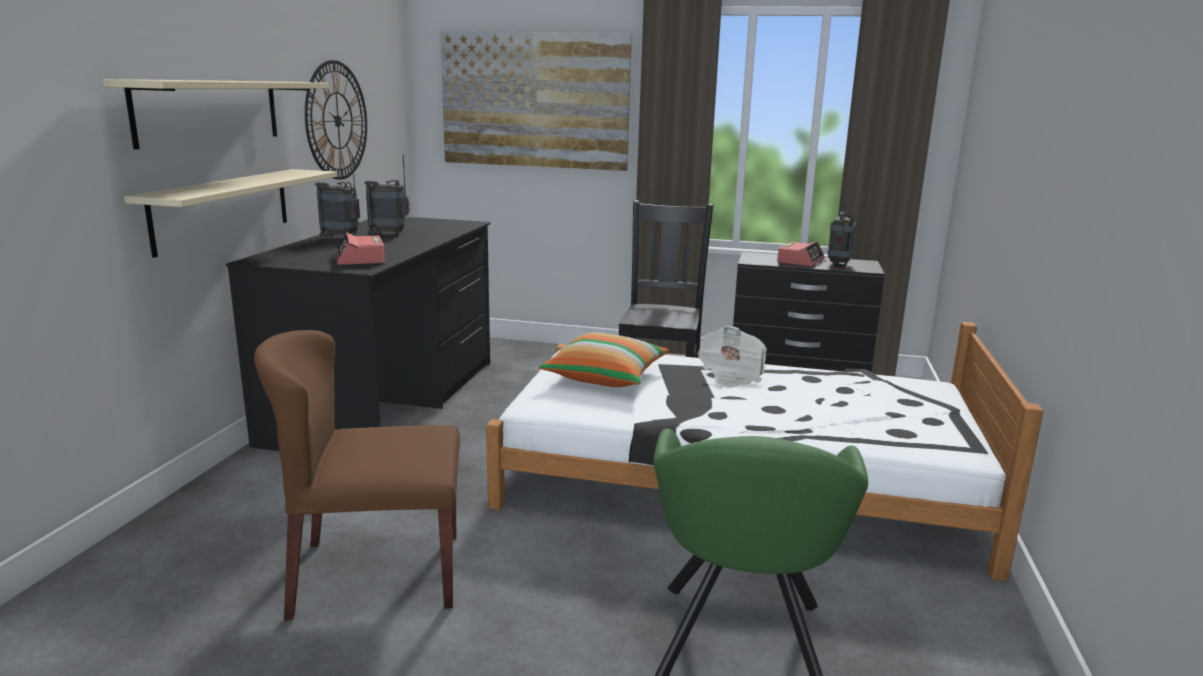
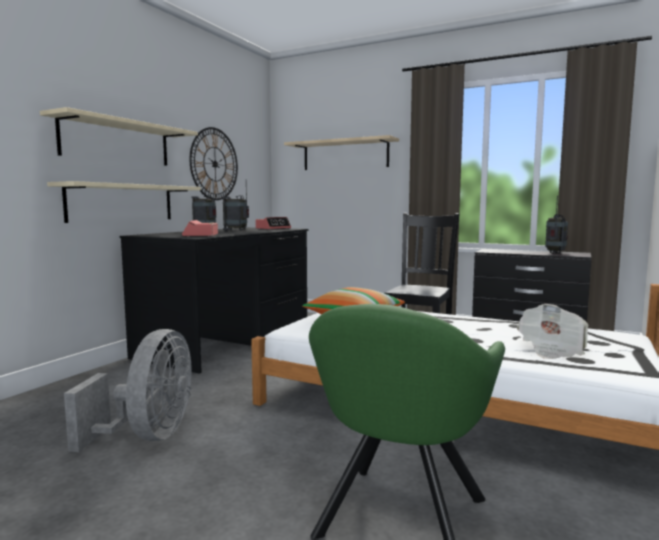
camera: 15 degrees right, 10 degrees down
(376, 574) = (148, 436): brown chair -> grey fan
(535, 100) = (345, 155): picture -> beige shelf
(730, 376) = (450, 321): newspaper -> newspaper (551, 349)
(800, 261) = (525, 251): alarm clock -> alarm clock (273, 228)

